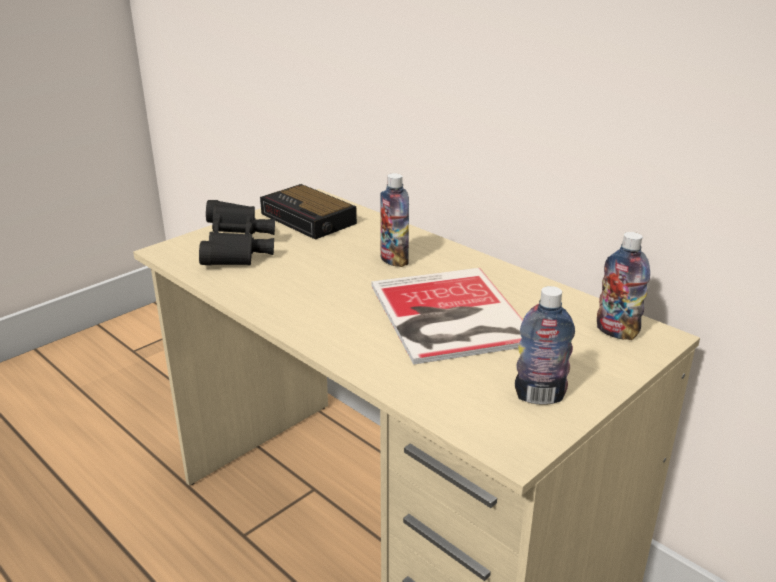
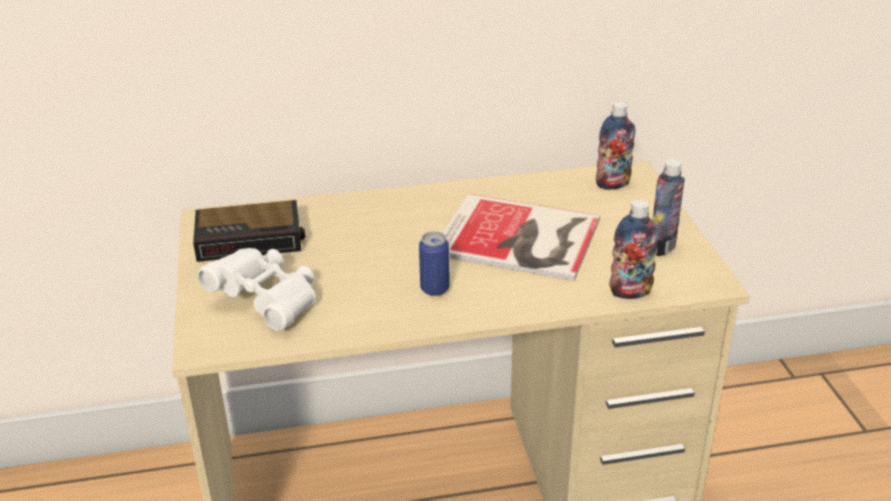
camera: 55 degrees left, 5 degrees up
(238, 251) = (267, 301): black binoculars -> white binoculars
(323, 304) = (435, 289): none -> can
(394, 260) = (398, 226): bottle -> bottle (630, 292)

